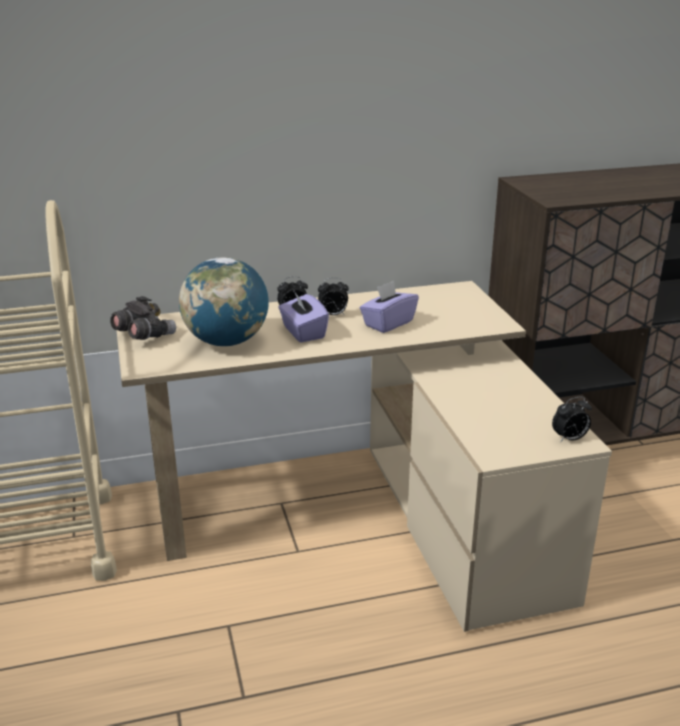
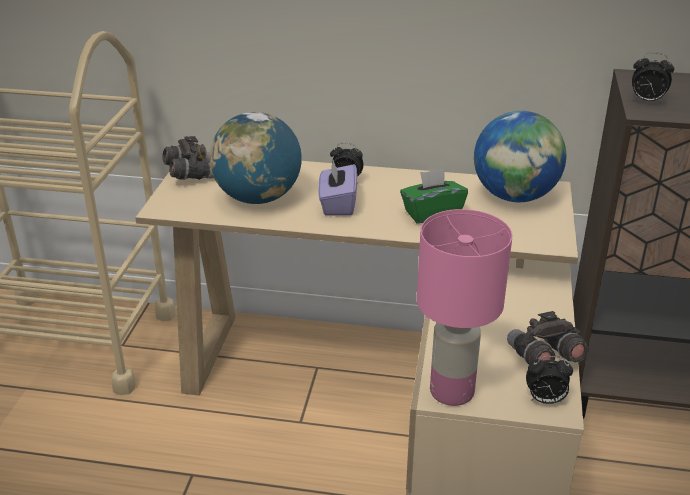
camera: 25 degrees right, 5 degrees up
(333, 315) = (384, 191): alarm clock -> alarm clock (646, 101)
(388, 323) = (432, 213): purple tissue box -> green tissue box
(441, 298) = (514, 196): none -> globe
(498, 452) = (451, 392): none -> pink table lamp
(543, 411) = (543, 358): none -> grey binoculars

